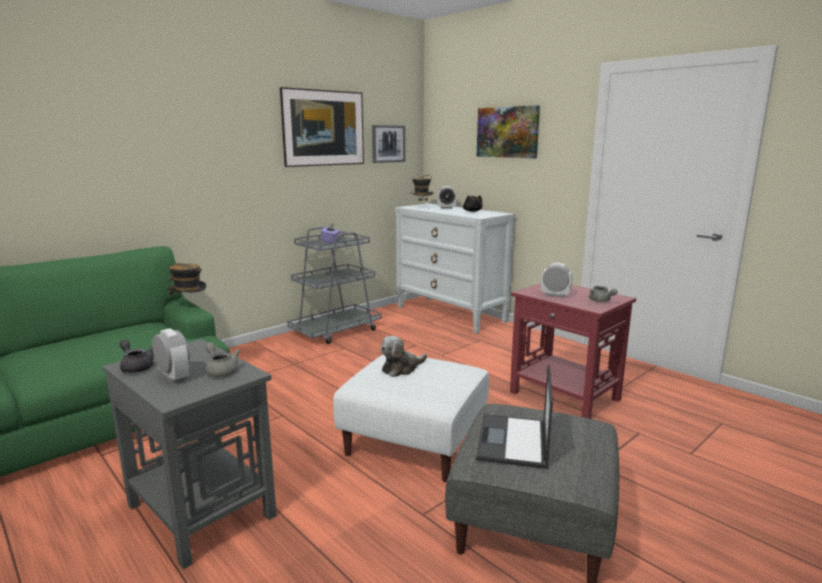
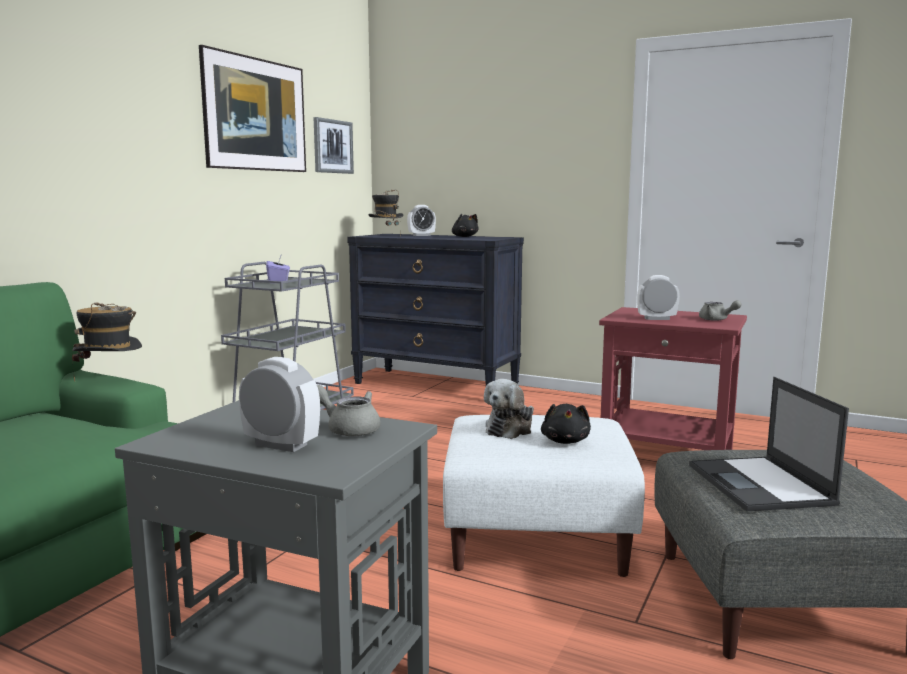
camera: 20 degrees left, 5 degrees down
(136, 367) = (186, 441): grey teapot -> none
(425, 384) = (565, 441): none -> black plush toy
(451, 314) = (436, 385): white dresser -> black dresser
(507, 132) = (506, 130): picture -> none

